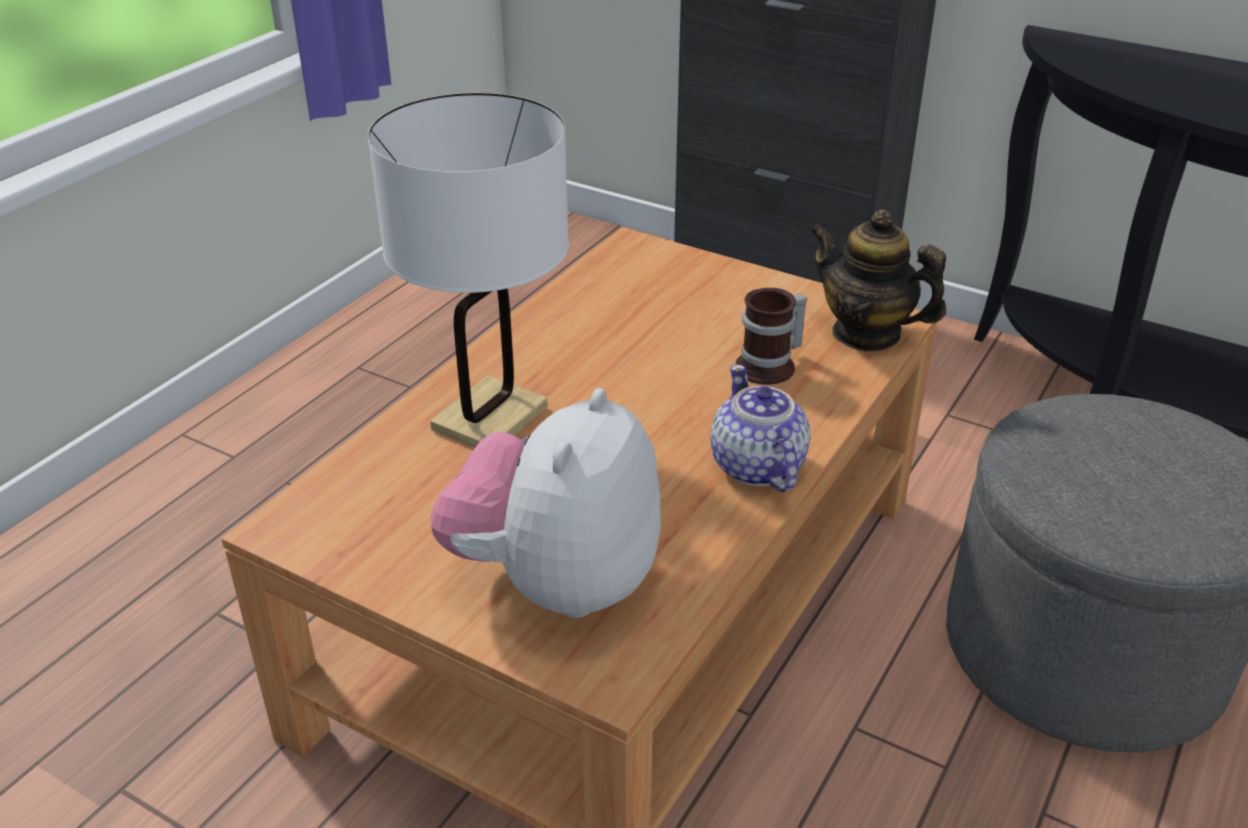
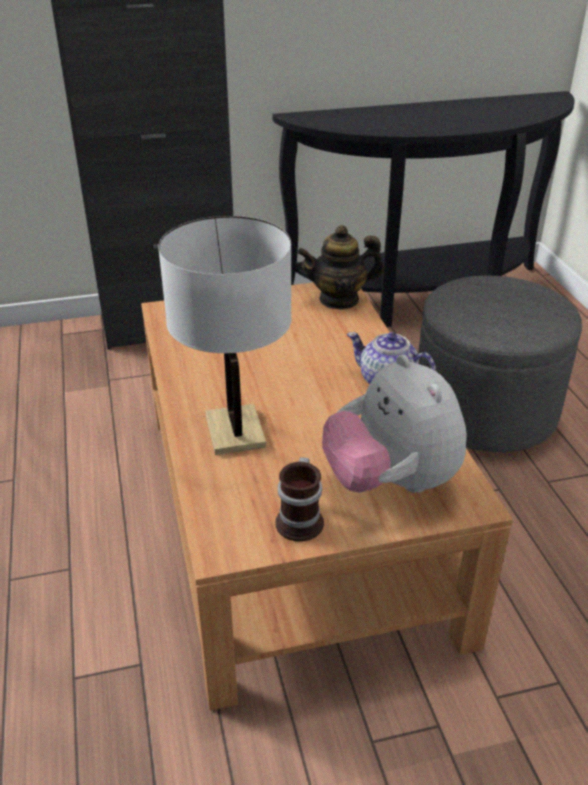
camera: 45 degrees left, 0 degrees up
(771, 367) = (324, 335): mug -> mug (302, 520)

